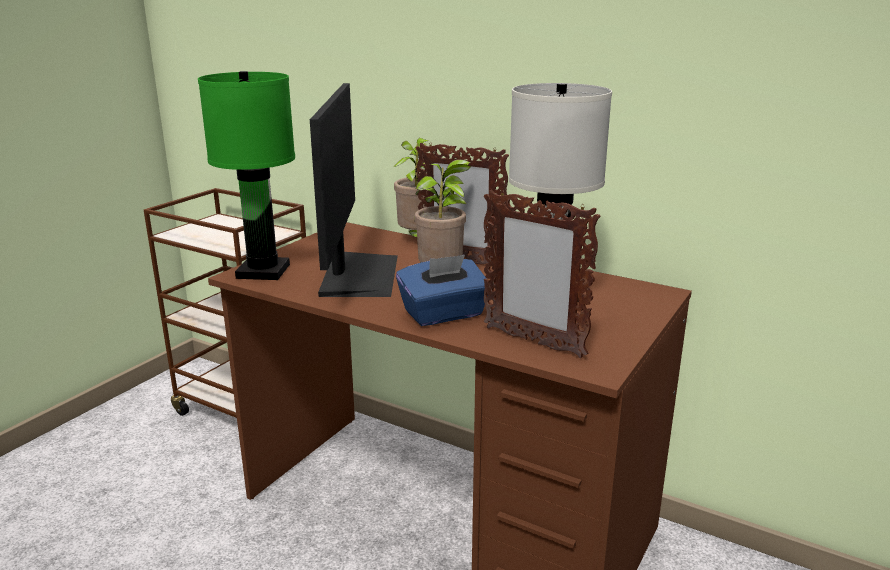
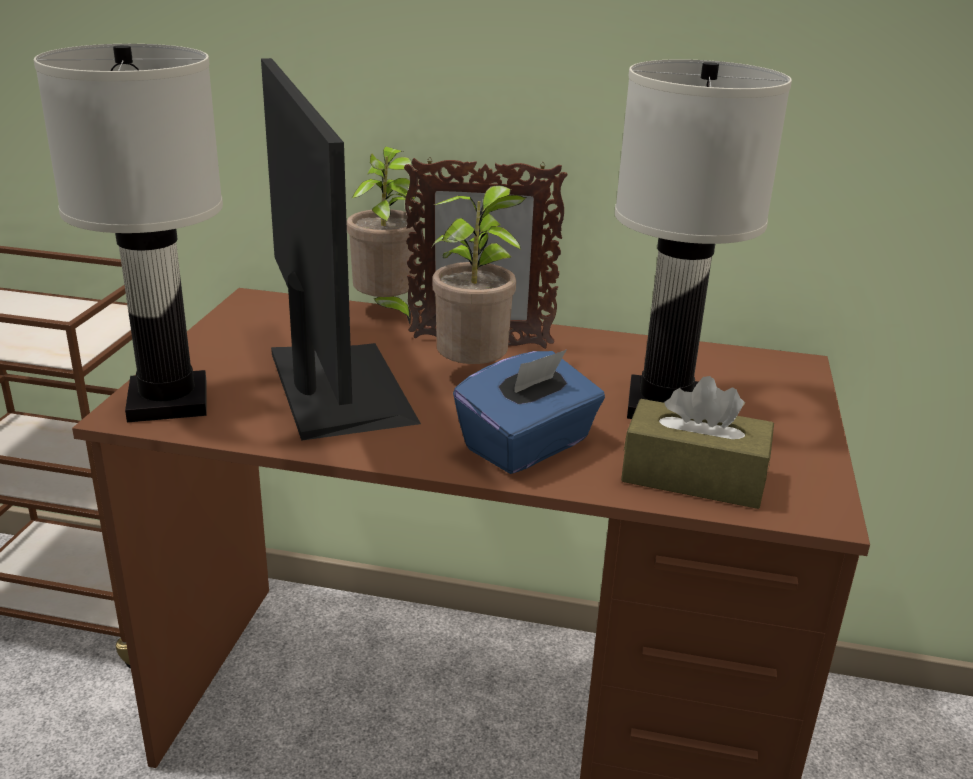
camera: 20 degrees left, 5 degrees up
(264, 271) = (169, 400): green table lamp -> white table lamp
(532, 342) = (693, 477): picture frame -> brown tissue box

